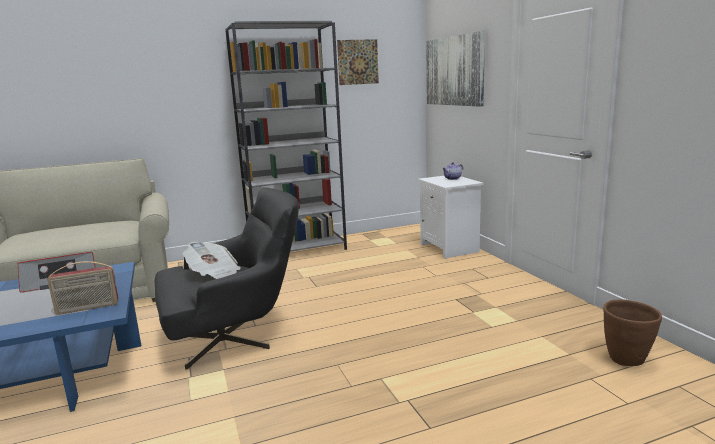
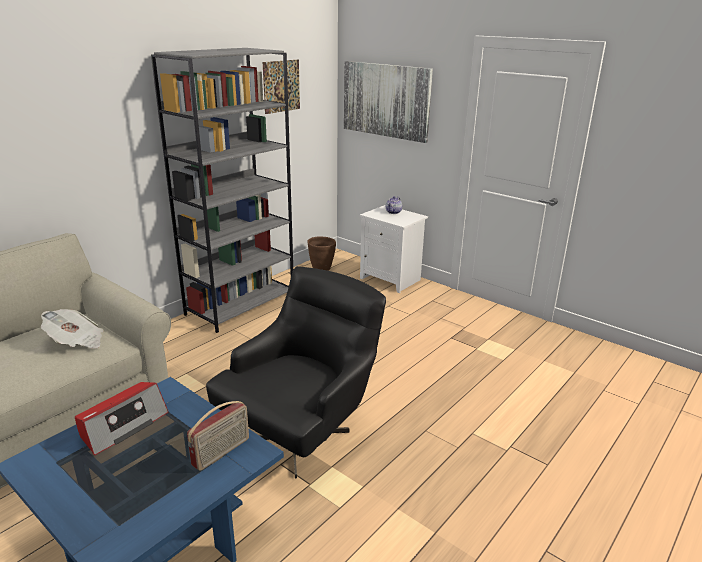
camera: 30 degrees left, 10 degrees up
(214, 274) = (292, 375): newspaper -> newspaper (76, 342)
(626, 359) = (610, 367): brown planter -> brown planter (322, 269)

